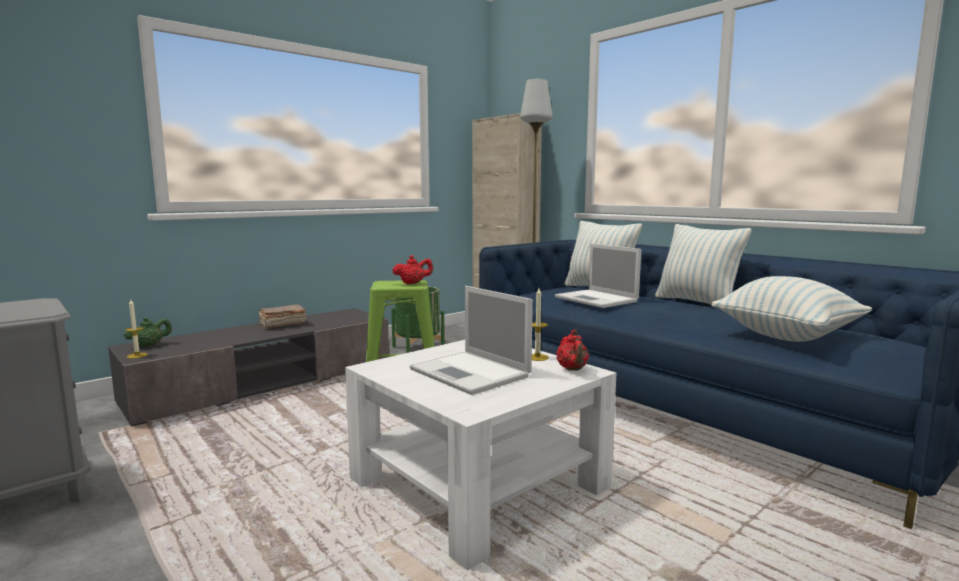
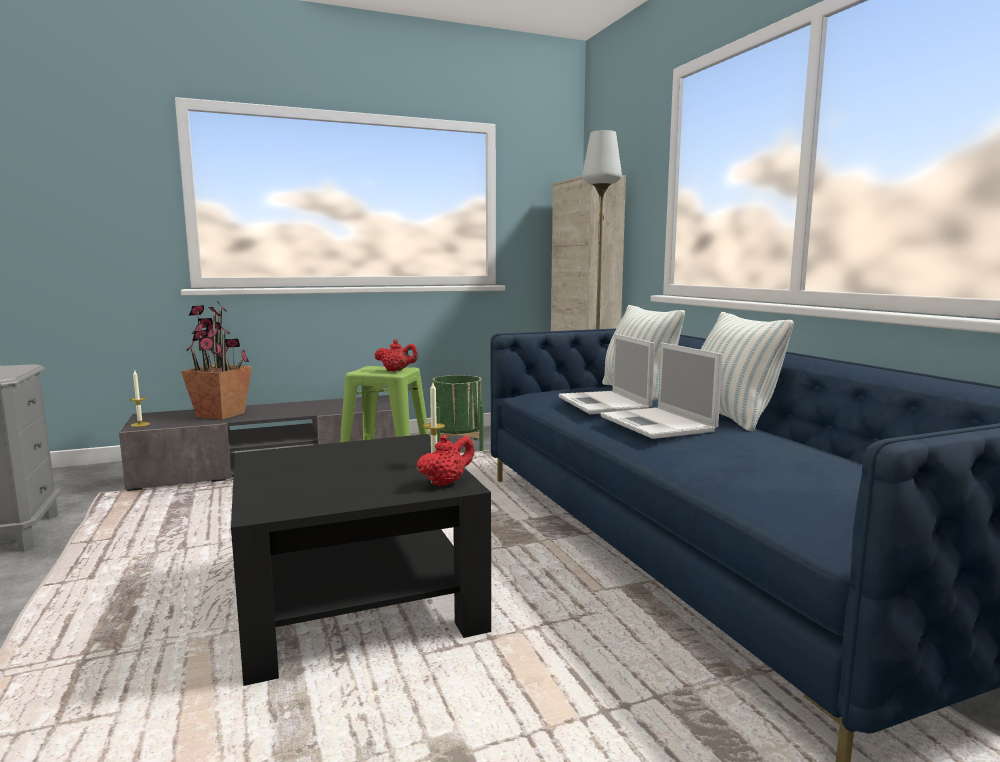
camera: 20 degrees right, 0 degrees up
(149, 345) = (162, 416): green teapot -> none
(213, 339) = (220, 415): none -> potted plant
(282, 324) = (298, 406): brown book -> none
(471, 373) = (335, 473): laptop -> laptop (658, 424)
(478, 484) = (356, 600): white coffee table -> black coffee table
(572, 370) = (446, 482): red teapot -> red teapot turned 150 degrees counterclockwise
(786, 336) = (769, 472): pillow -> none

